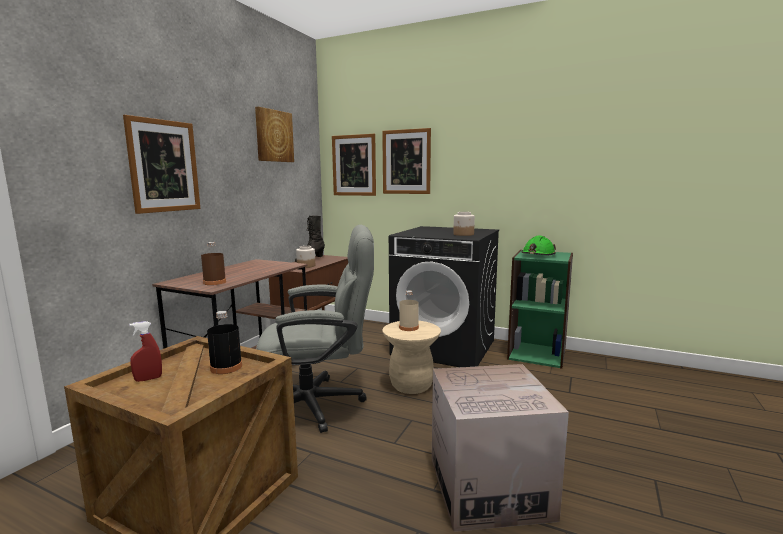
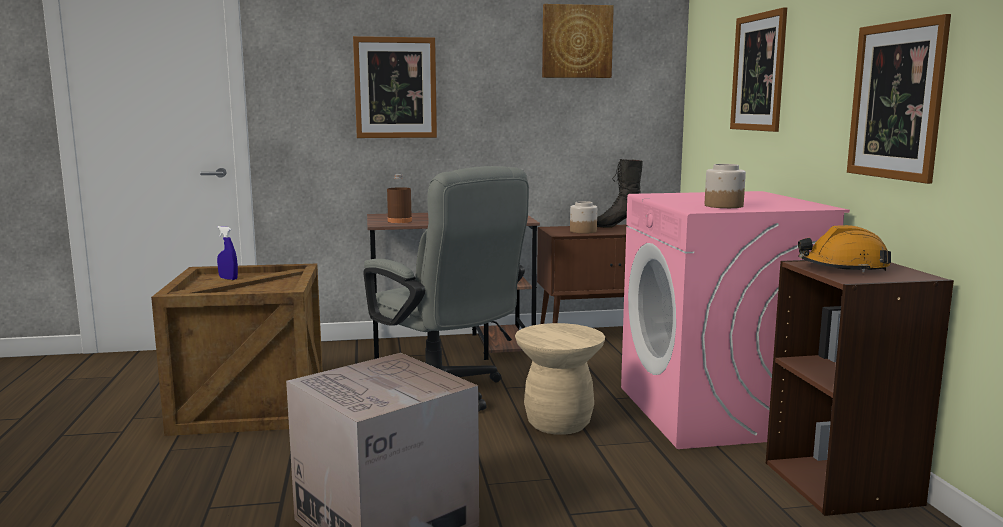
camera: 55 degrees right, 0 degrees up
(148, 379) = (228, 279): red spray bottle -> blue spray bottle
(226, 367) = (271, 287): black bottle -> none
(354, 165) = (710, 80): picture -> picture (896, 101)
(408, 327) = (562, 332): beige bottle -> none
(444, 347) = (716, 411): black washing machine -> pink washing machine
(537, 354) = (843, 483): green bookcase -> brown bookcase
(538, 255) = (843, 268): green hard hat -> orange hard hat

